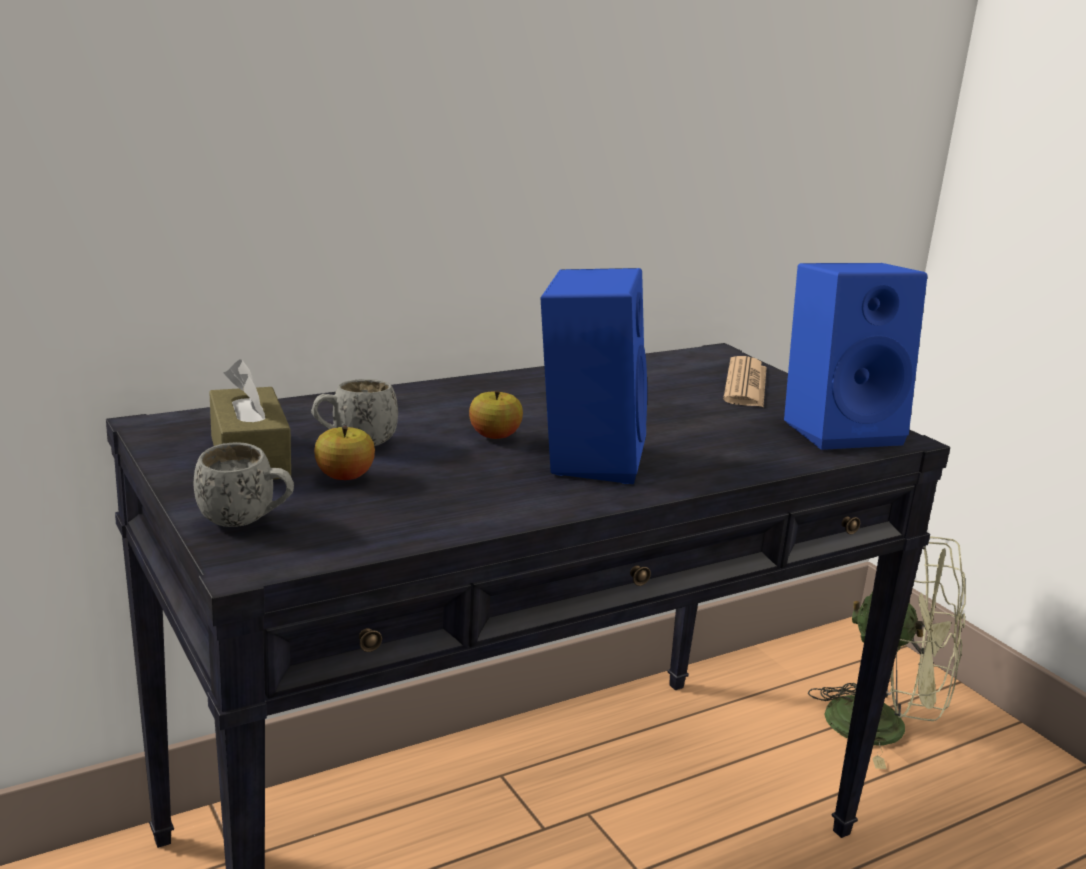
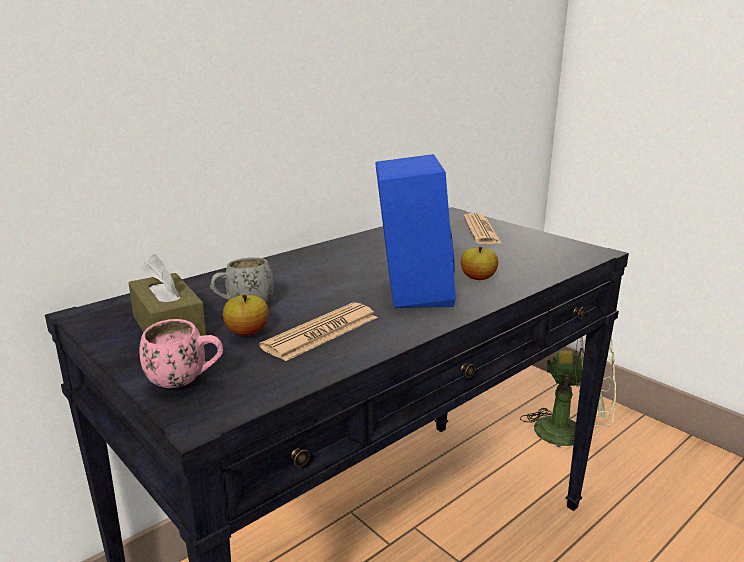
camera: 10 degrees left, 0 degrees up
(247, 522) = (186, 381): grey mug -> pink mug
(438, 490) = (321, 332): none -> newspaper
(494, 436) = (340, 287): apple -> apple (478, 278)
(840, 429) = (557, 251): blue speaker -> none

